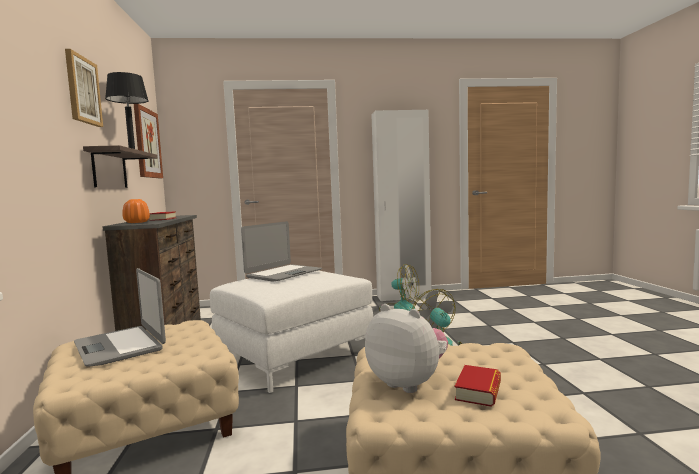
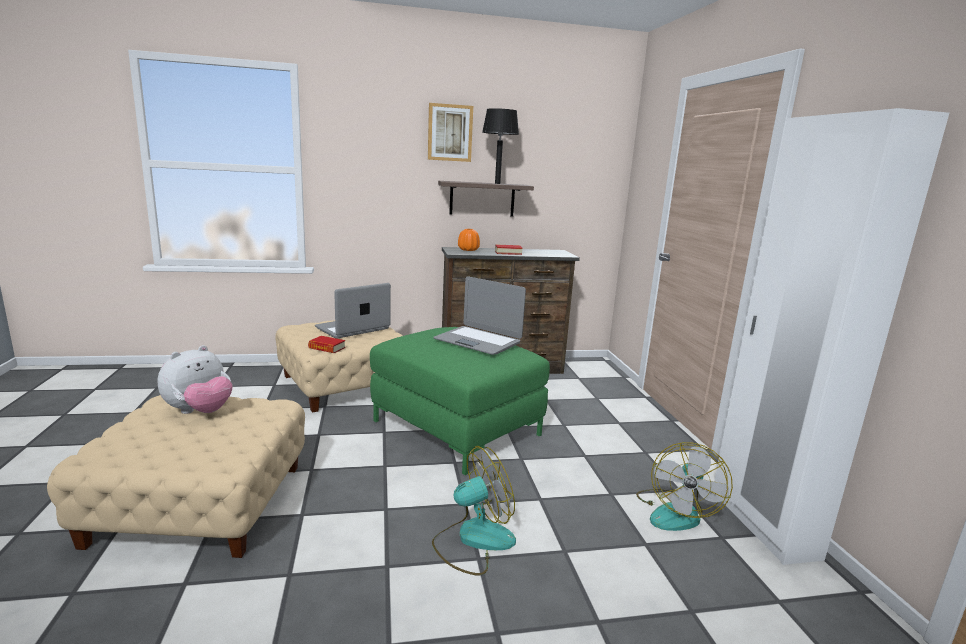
camera: 85 degrees right, 10 degrees up
(147, 143) = (583, 169): picture -> none
(295, 356) = (457, 428): white ottoman -> green ottoman
(478, 391) = (154, 435): book -> book (327, 348)

